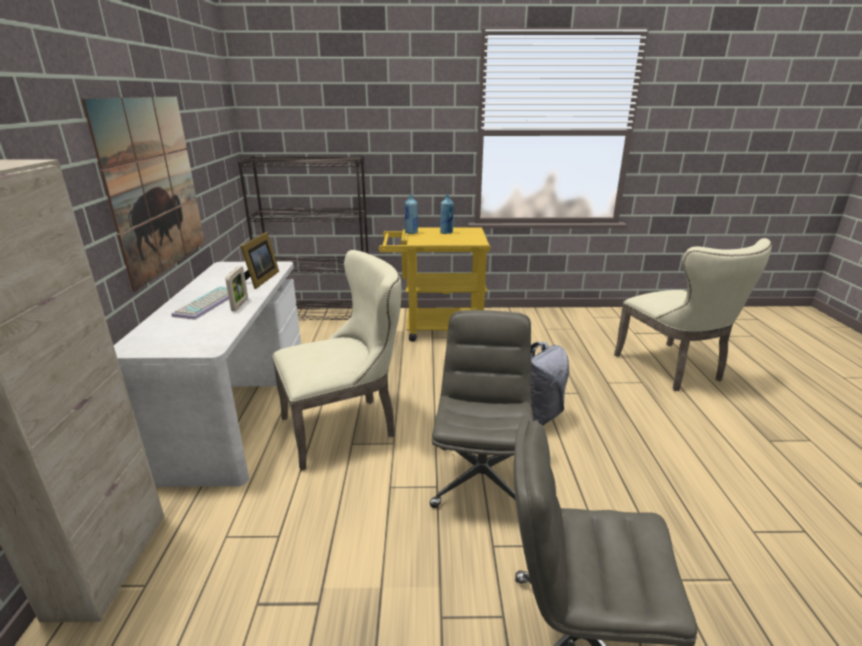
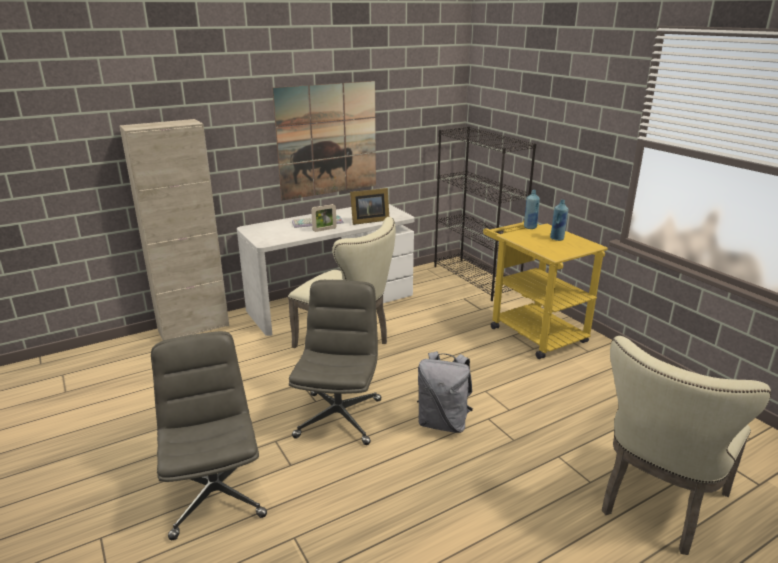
camera: 60 degrees right, 0 degrees up
(481, 478) = (338, 417): grey office chair -> grey office chair turned 60 degrees counterclockwise

